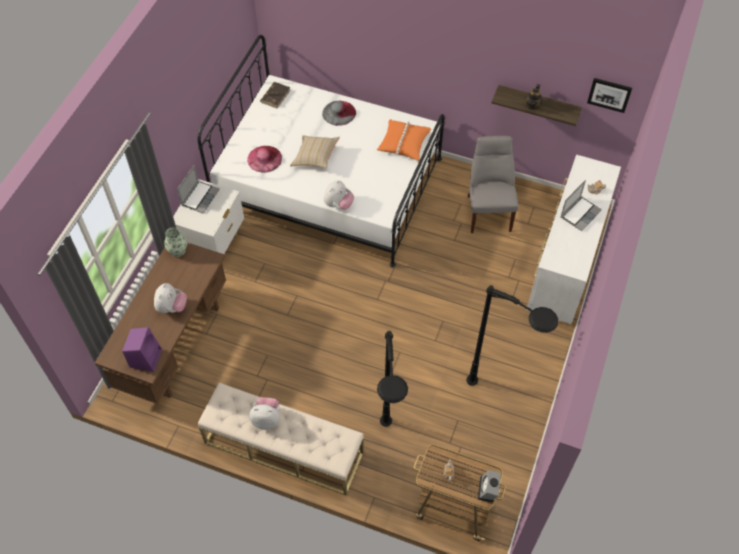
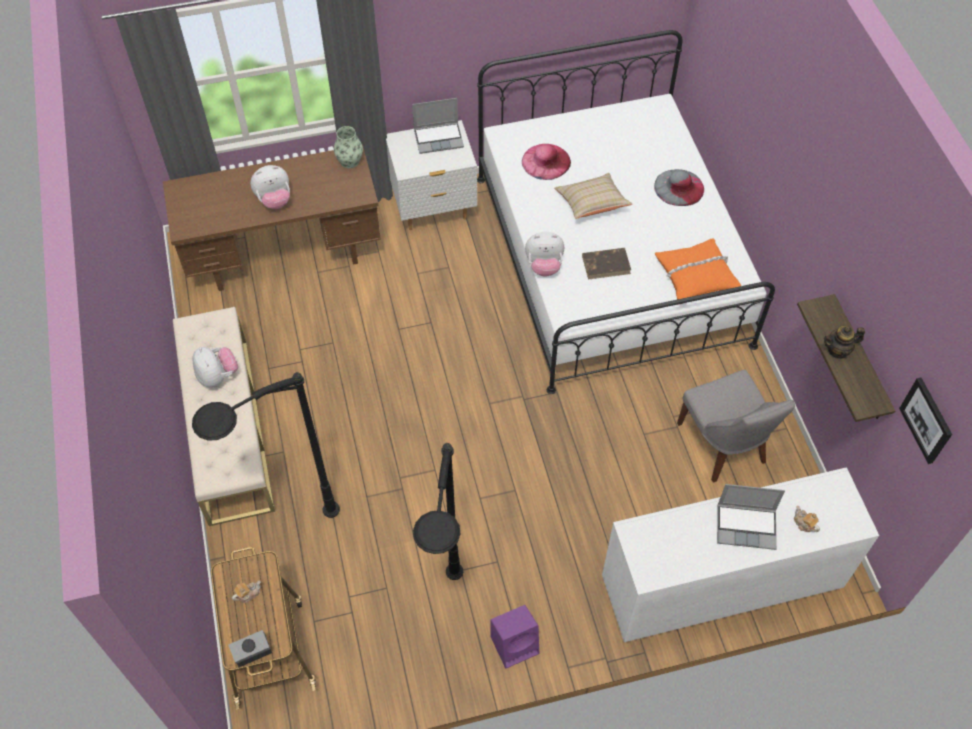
camera: 55 degrees right, 0 degrees up
(145, 357) = (198, 217): purple speaker -> purple speaker (515, 644)
(275, 96) = (644, 117): brown book -> brown book (606, 264)
(488, 211) = (723, 446): grey chair -> grey chair turned 105 degrees clockwise

